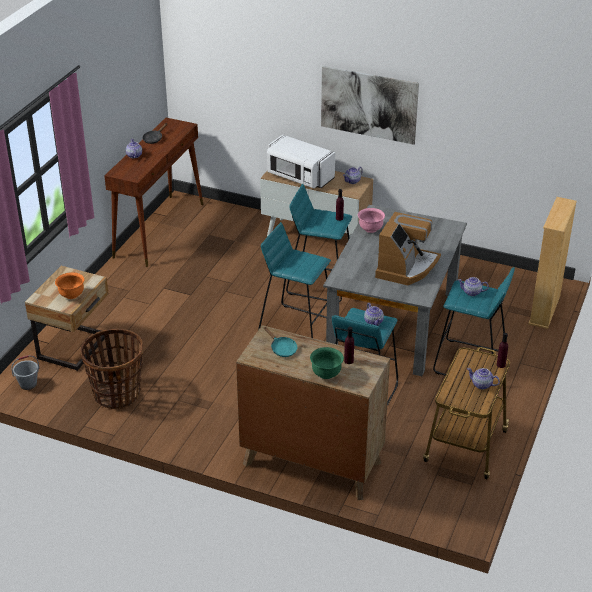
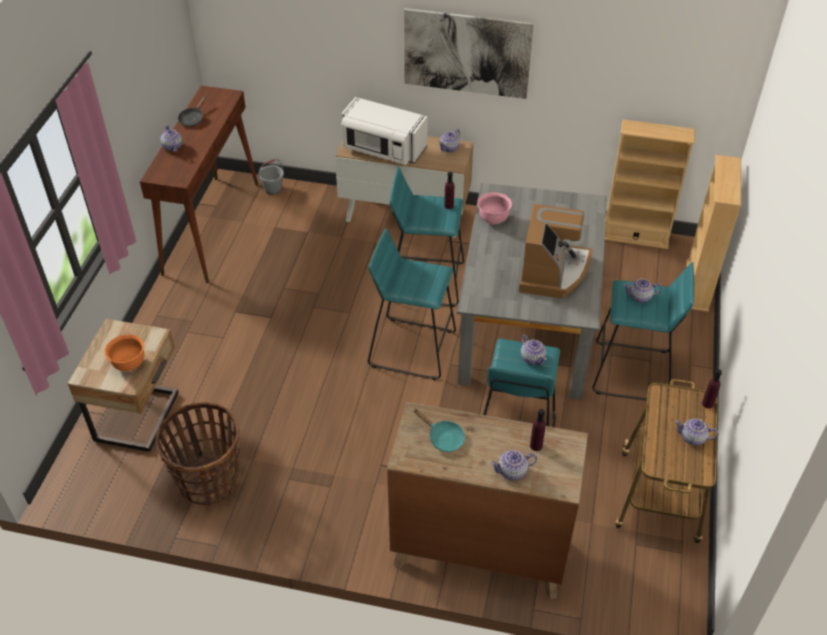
camera: 10 degrees left, 10 degrees up
(28, 384) = (89, 482): grey bucket -> grey bucket (273, 189)
(326, 373) = (512, 471): green bowl -> teapot
(503, 271) = (635, 237): none -> beige bookcase

